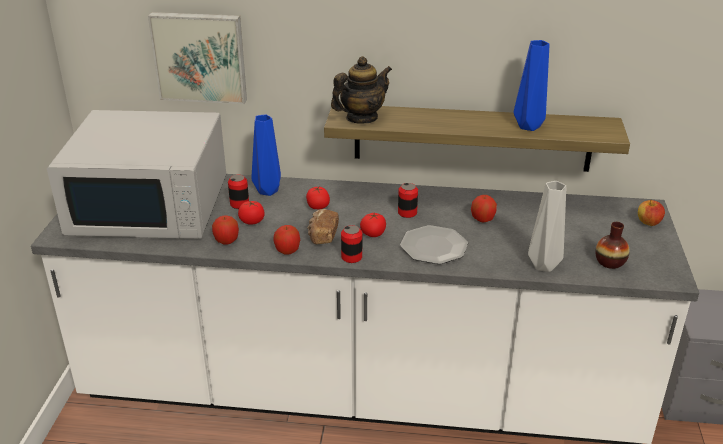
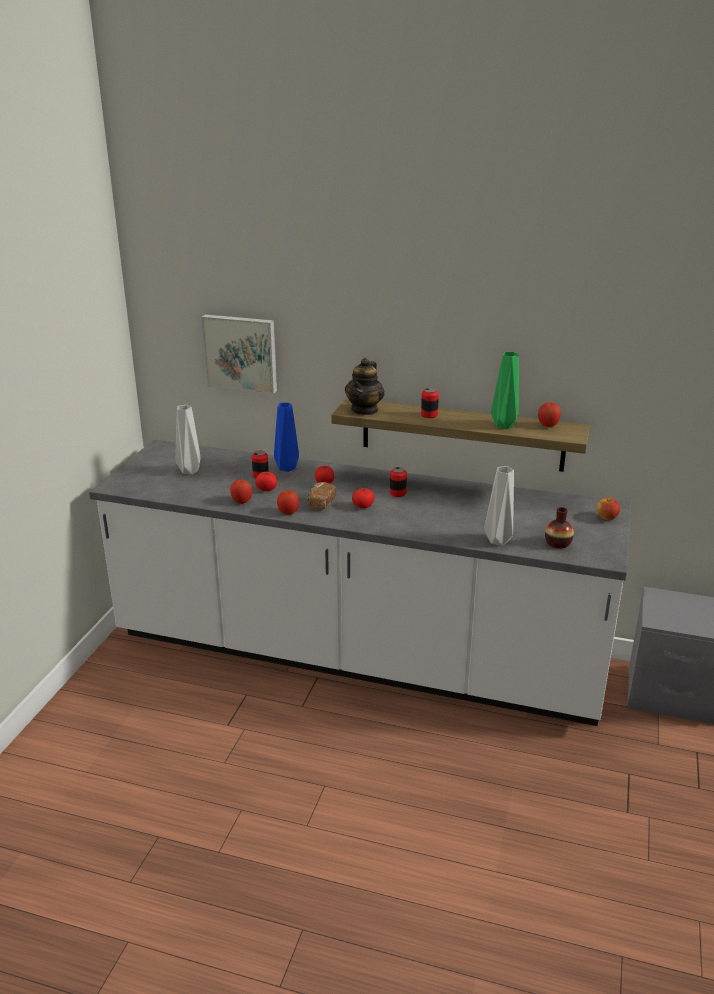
camera: 10 degrees right, 5 degrees down
(151, 206) = (189, 471): white microwave -> grey vase
(351, 257) = (339, 521): can -> can (429, 415)
(361, 118) = (365, 410): teapot -> teapot turned 135 degrees clockwise
(434, 246) = (410, 519): plate -> none
(482, 219) = (460, 503): apple -> apple (548, 425)
(528, 126) = (504, 425): blue vase -> green vase

